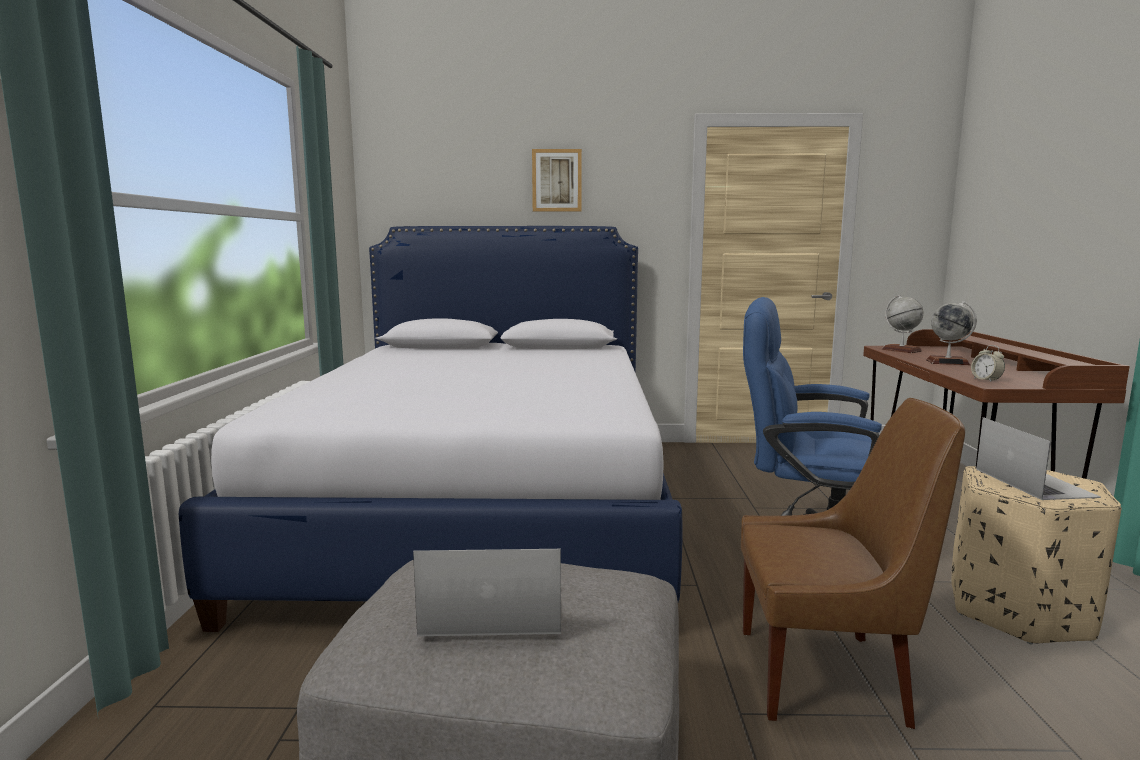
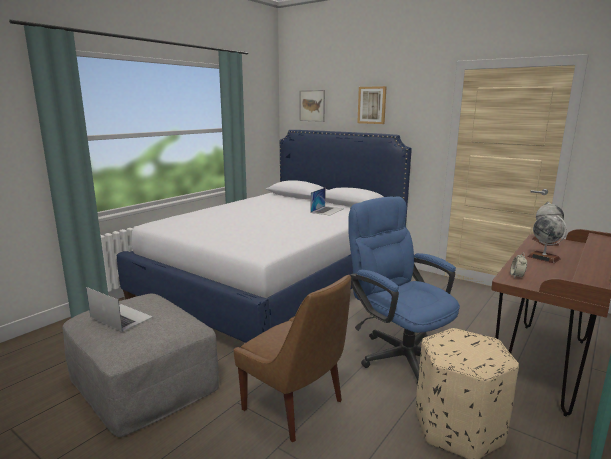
camera: 35 degrees right, 5 degrees up
(434, 182) = (312, 105): none -> picture
(1034, 482) = (463, 348): laptop -> laptop (327, 210)

